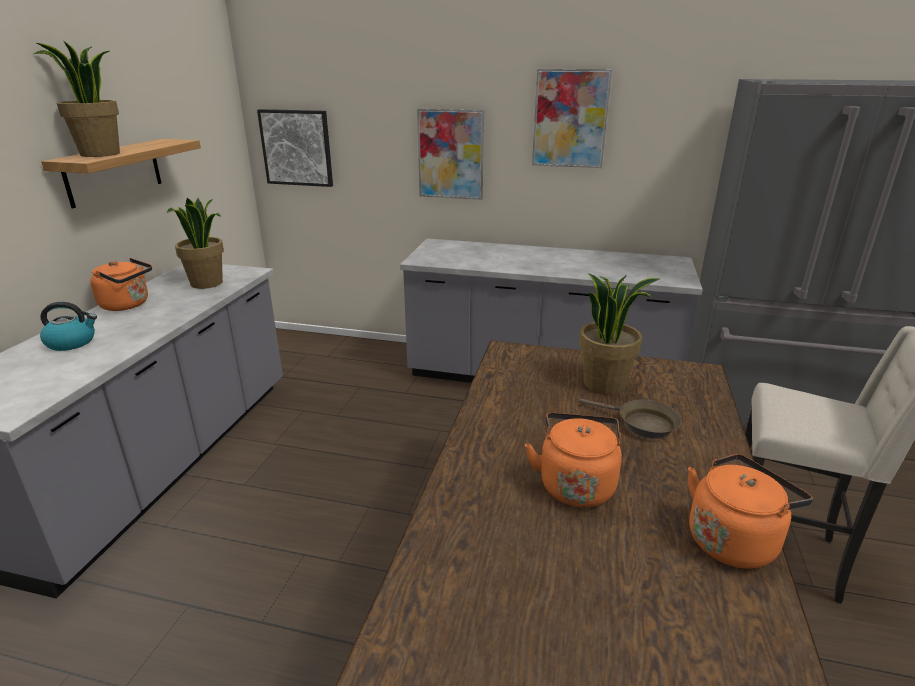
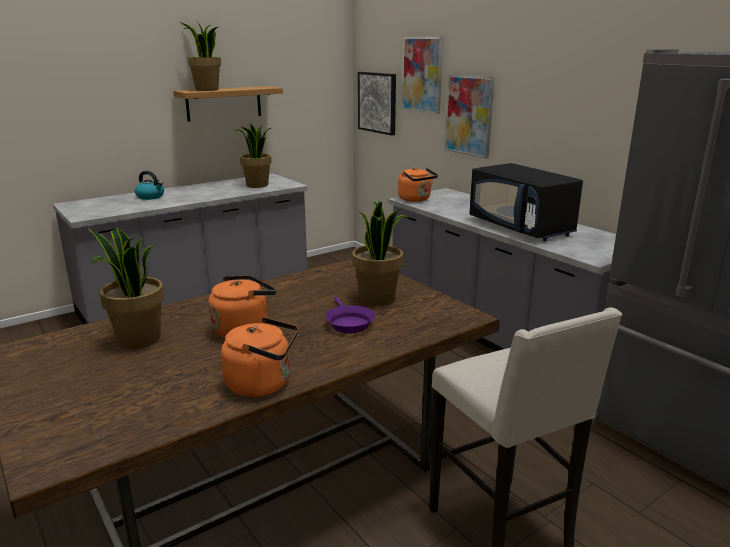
camera: 40 degrees right, 5 degrees down
(128, 305) = (202, 187): orange kettle -> orange kettle (416, 199)
(502, 568) = (138, 339): none -> potted plant
(570, 119) = (558, 88): picture -> picture (422, 75)
(577, 266) = (521, 227): none -> black microwave
(642, 424) = (348, 323): brown frying pan -> purple frying pan

